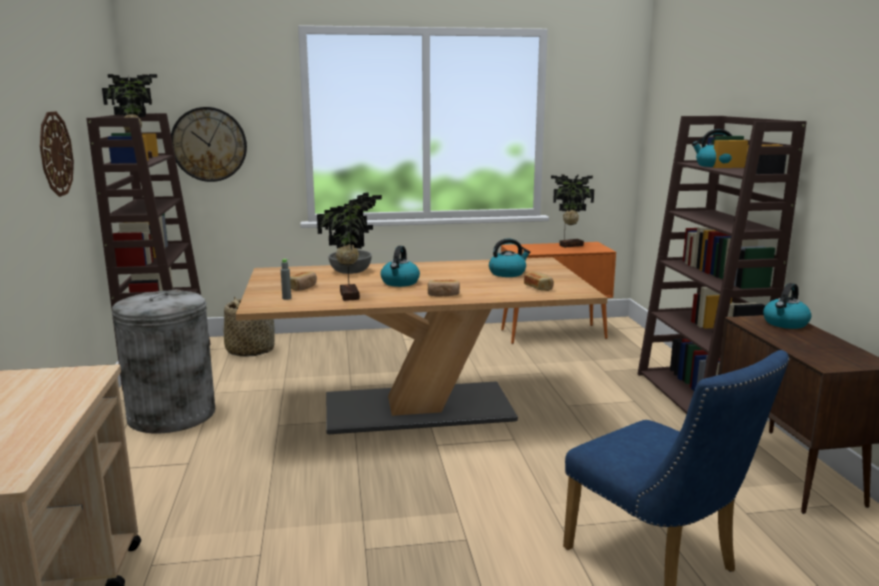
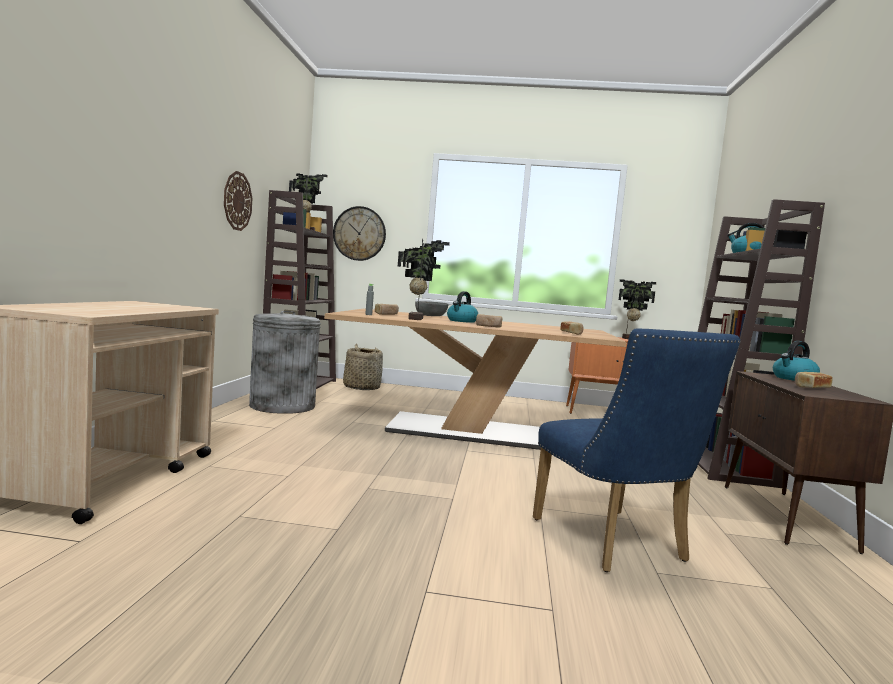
camera: 15 degrees right, 10 degrees down
(508, 273) = (554, 328): kettle -> none
(814, 346) = (811, 388): none -> bread

